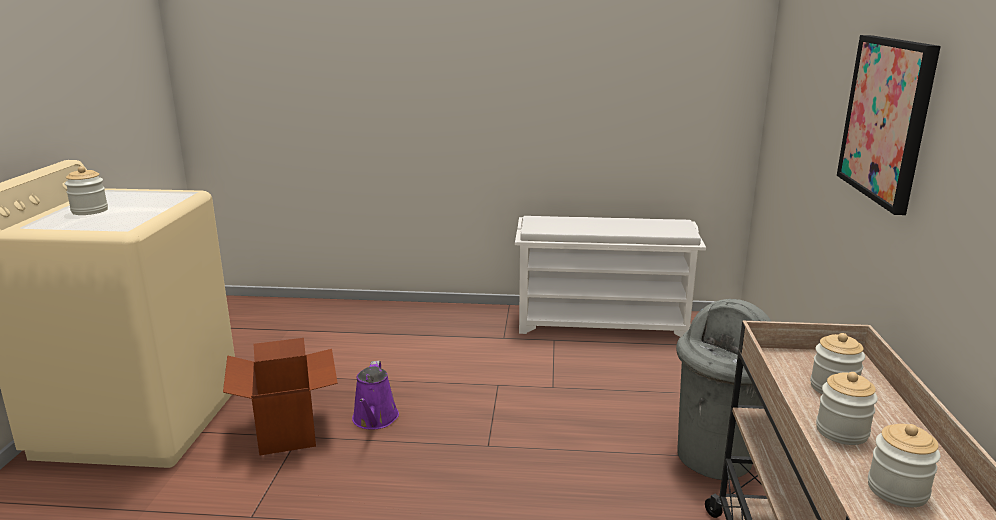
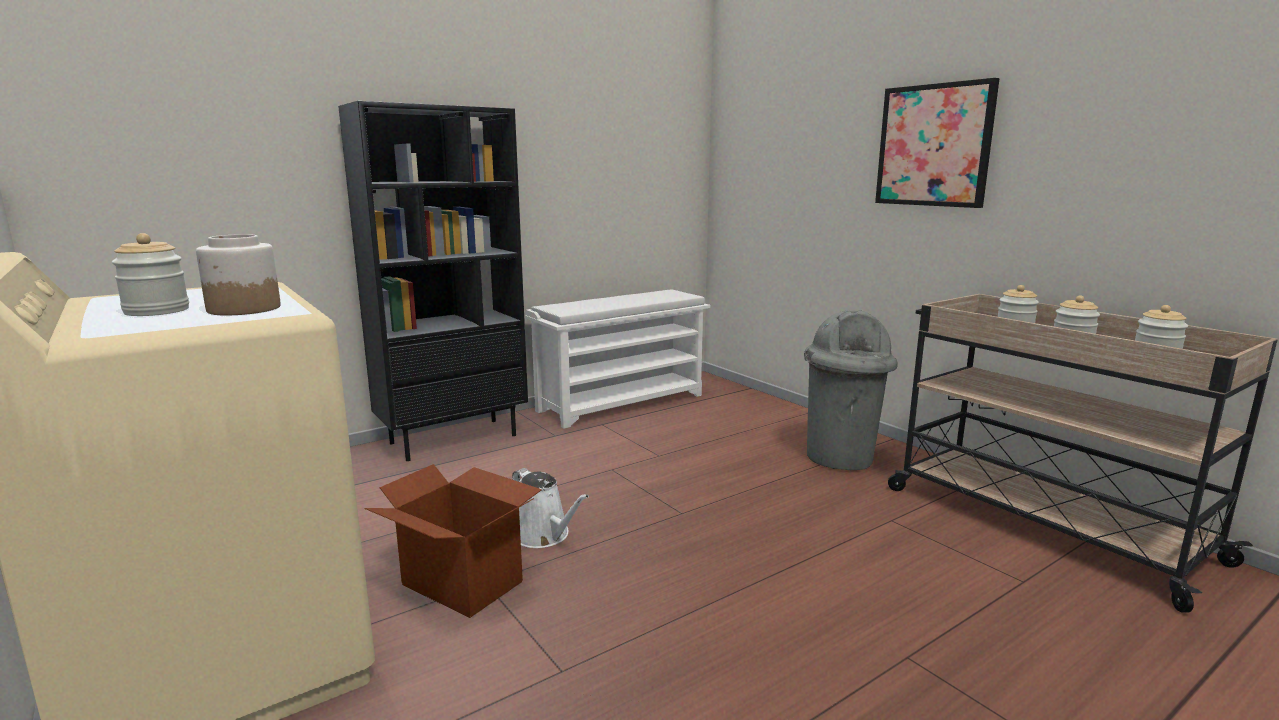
camera: 40 degrees left, 5 degrees down
(118, 218) = (243, 309): none -> jar
(375, 419) = (544, 536): purple watering can -> white watering can
(433, 315) = (454, 438): none -> black bookcase

